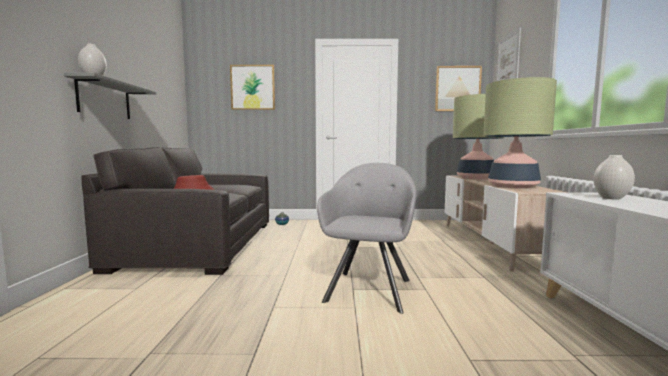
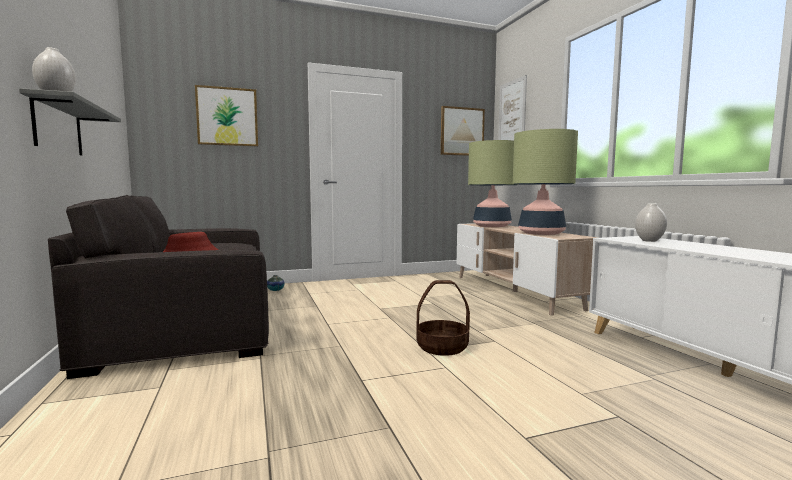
camera: 20 degrees left, 0 degrees up
(369, 288) = (442, 347): grey armchair -> basket

